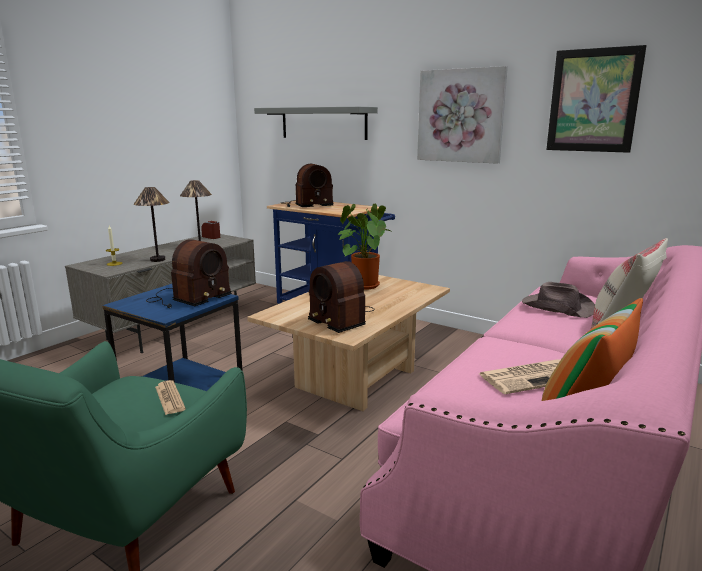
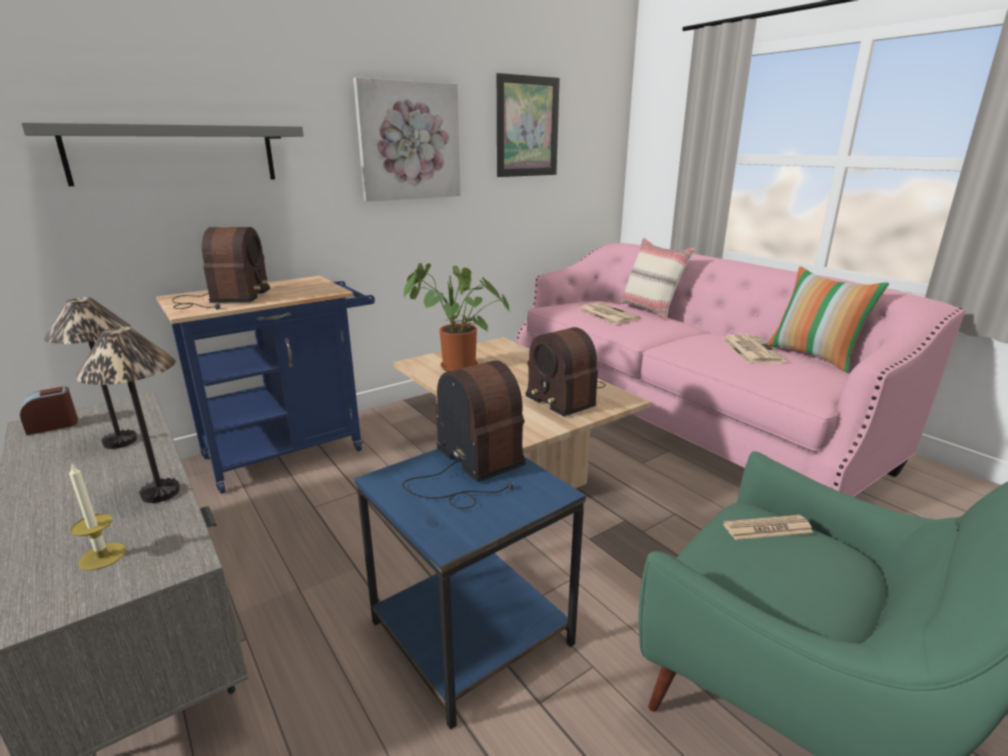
camera: 70 degrees left, 5 degrees up
(340, 318) = (564, 395): radio -> radio turned 75 degrees clockwise
(557, 307) = (607, 314): brown hat -> newspaper

